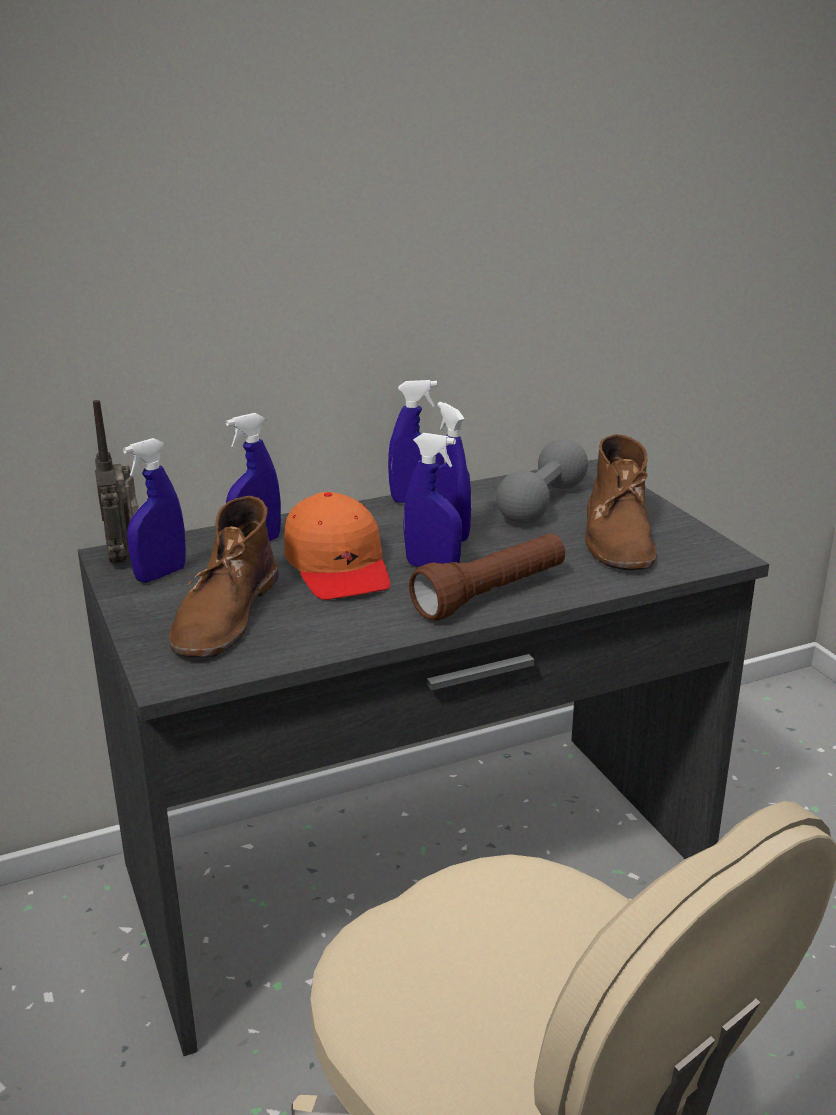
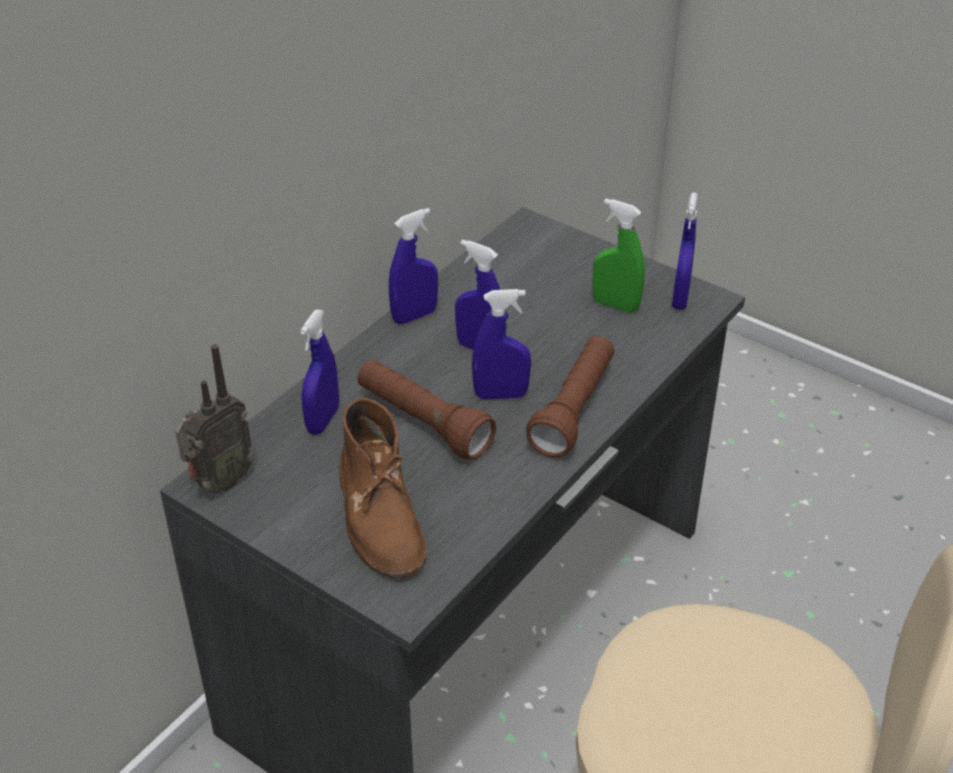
camera: 30 degrees left, 15 degrees up
(125, 557) = (219, 483): radio -> radio turned 90 degrees counterclockwise
(161, 575) = (276, 492): blue spray bottle -> blue spray bottle (680, 298)
(338, 566) = (423, 423): orange cap -> brown flashlight
(542, 503) = (523, 283): grey dumbbell -> none
(618, 537) = (615, 305): brown boot -> green spray bottle

